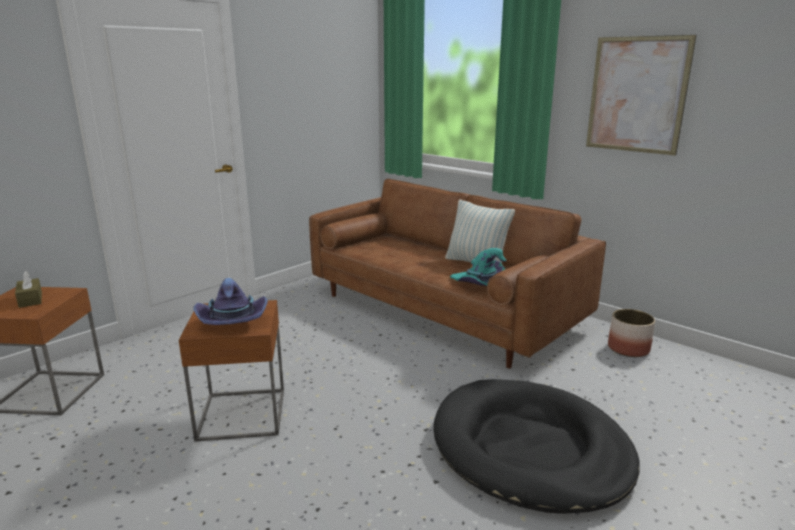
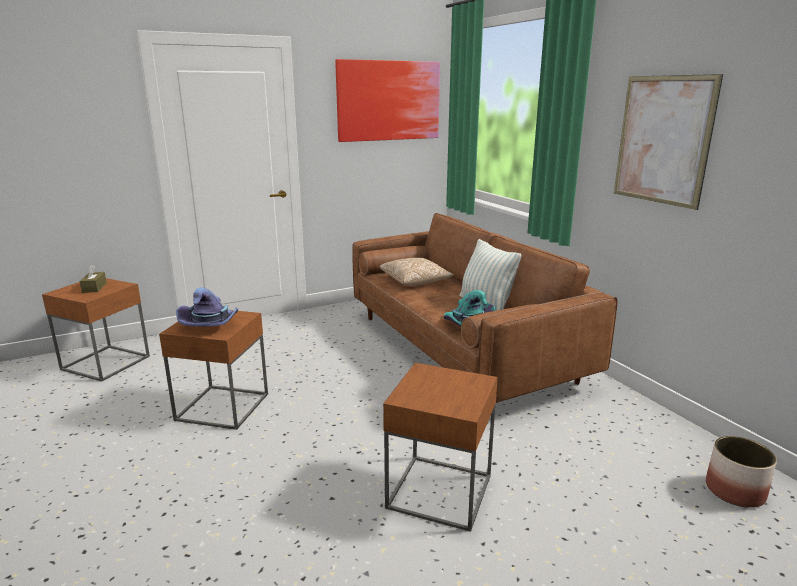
camera: 20 degrees right, 0 degrees up
(325, 64) = (388, 101): none -> picture
(389, 249) = (415, 281): none -> pillow
(530, 449) = (439, 491): black dog bed -> brown side table
(628, 348) = (627, 418): planter -> planter (735, 491)

